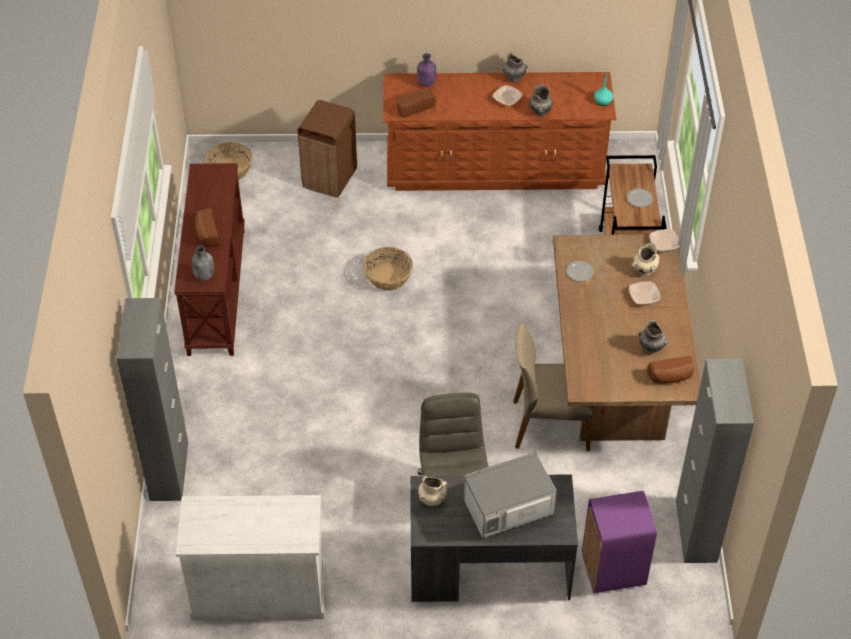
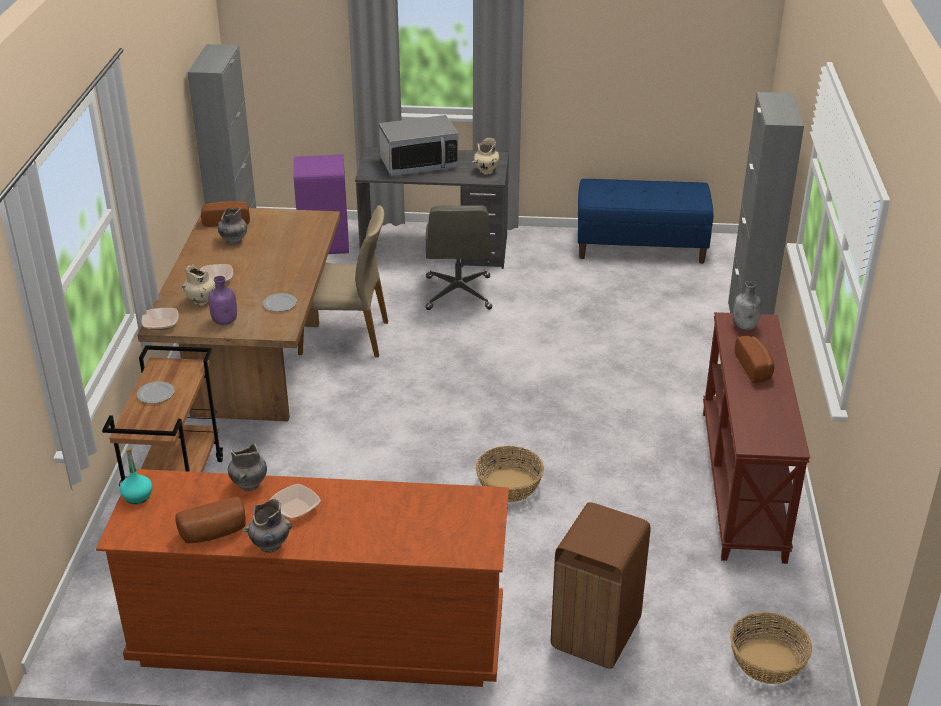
camera: 175 degrees left, 15 degrees down
(259, 591) = (641, 247): white cabinet -> blue bench
(414, 107) = (454, 504): bread -> bread (214, 533)
(426, 84) = (427, 545): purple bottle -> purple bottle (225, 321)

